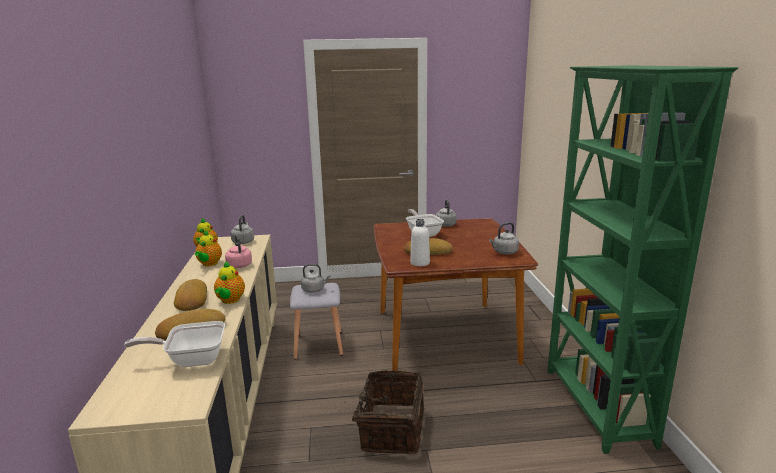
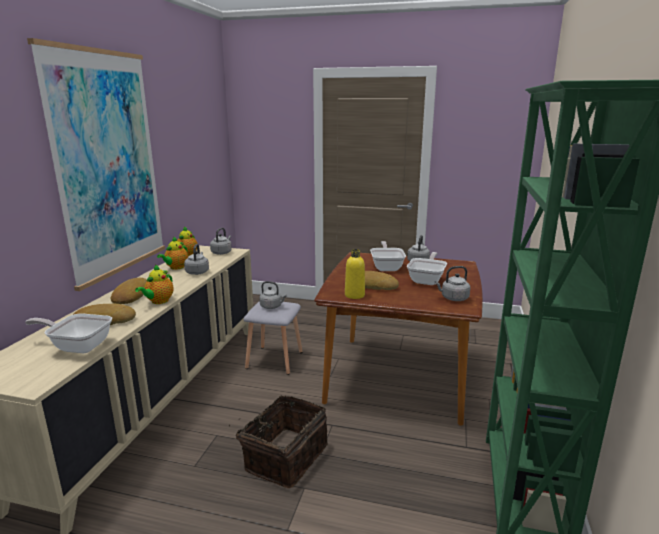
camera: 20 degrees right, 0 degrees up
(142, 158) = (108, 165): none -> picture
(239, 265) = (197, 272): pink kettle -> grey kettle
(420, 263) = (354, 295): white bottle -> yellow bottle
(468, 240) = (427, 280): none -> frying pan

